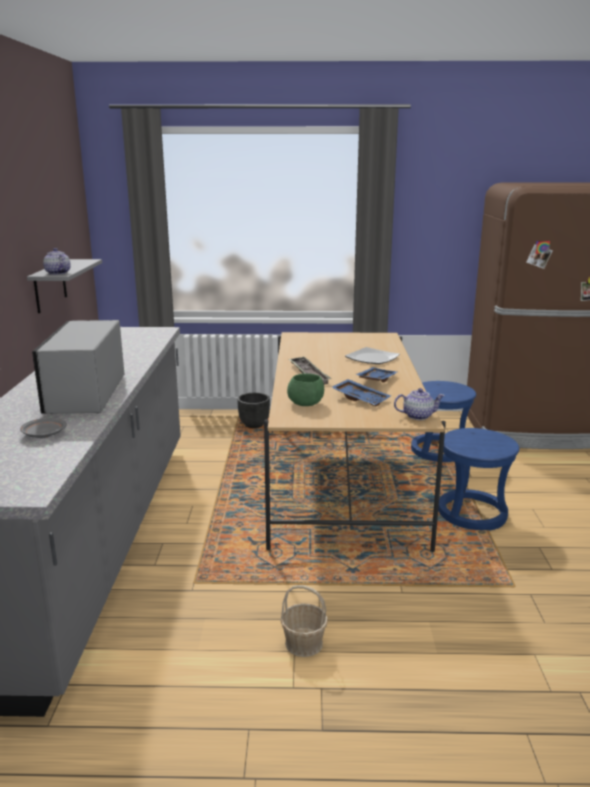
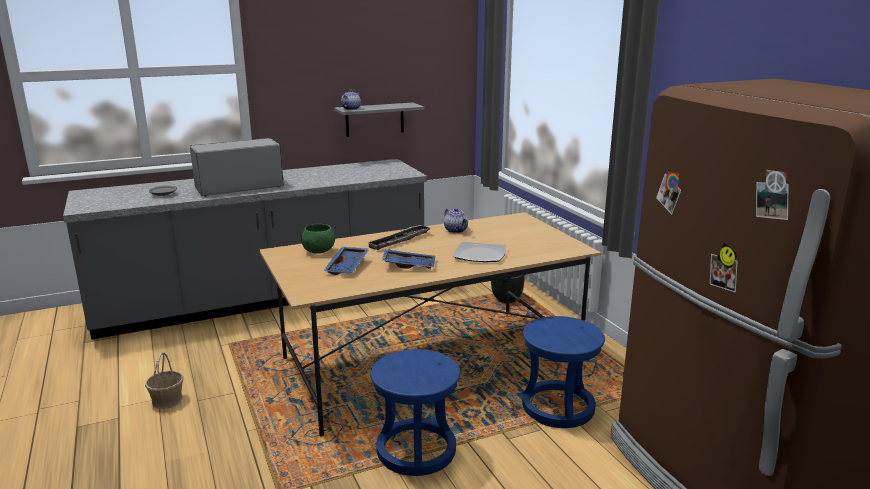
camera: 65 degrees right, 0 degrees up
(418, 416) = (317, 292): teapot -> teapot (456, 230)

